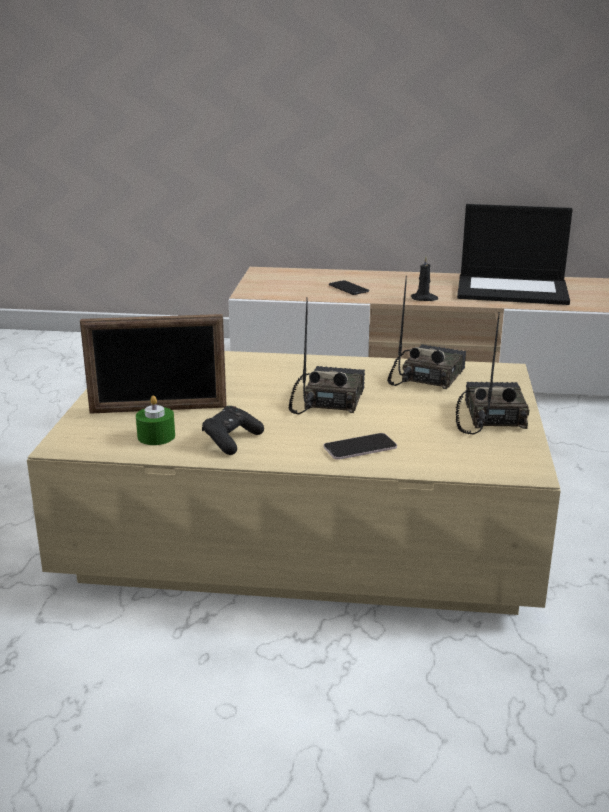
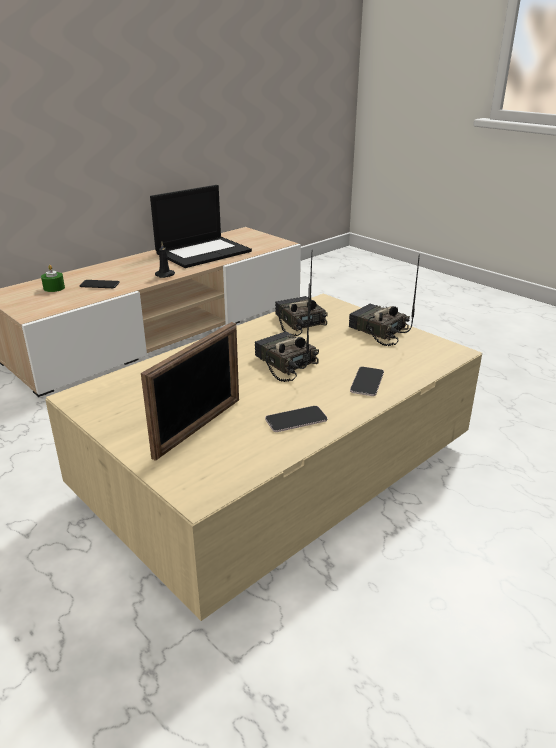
camera: 50 degrees left, 5 degrees up
(156, 436) = (246, 446): green candle -> green candle (54, 288)
(231, 440) = (296, 420): black game controller -> phone

